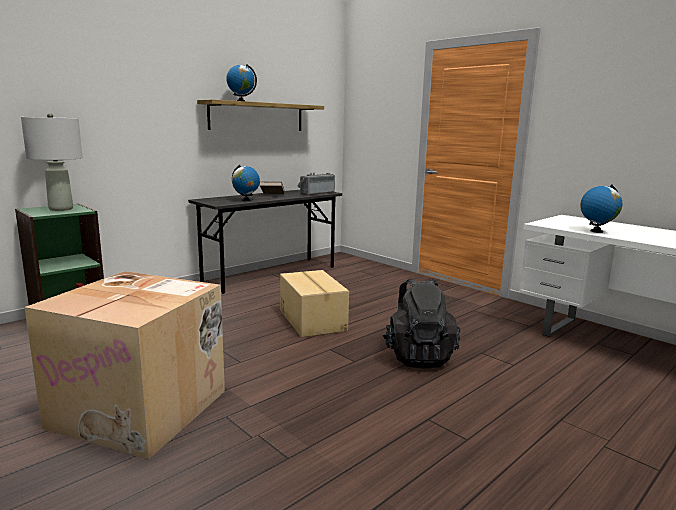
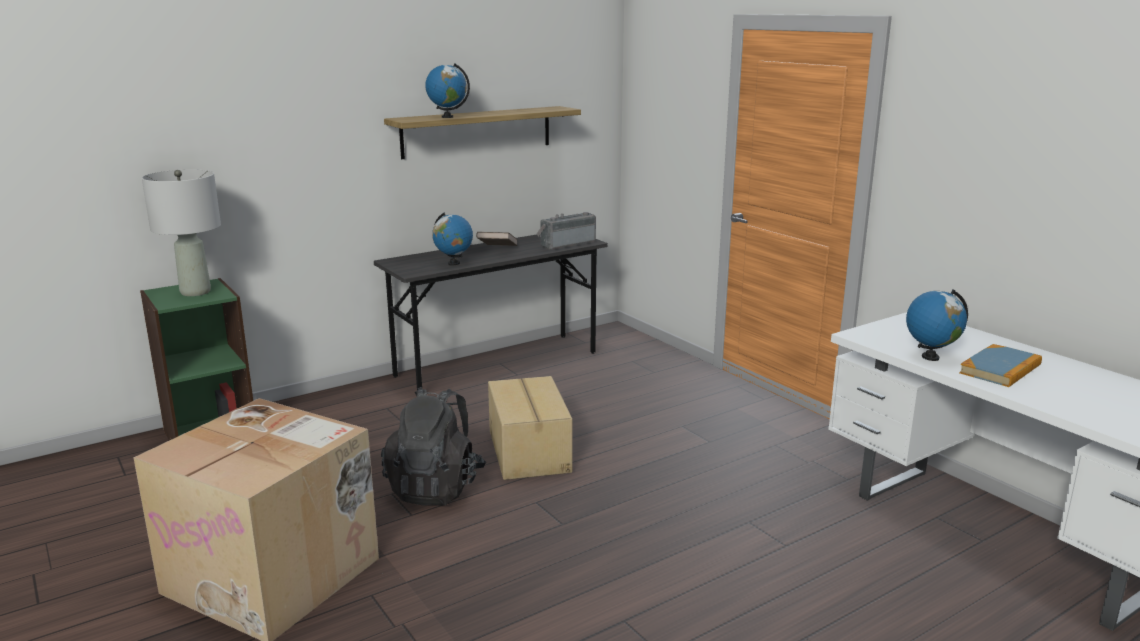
camera: 10 degrees right, 5 degrees up
(418, 356) = (654, 522): black backpack -> black backpack (436, 487)
(645, 235) = (1000, 369): none -> book

